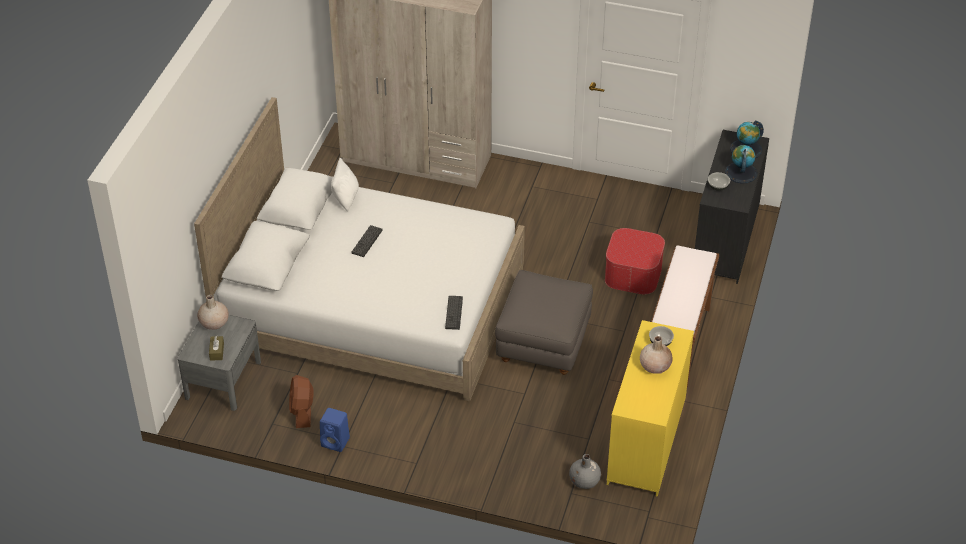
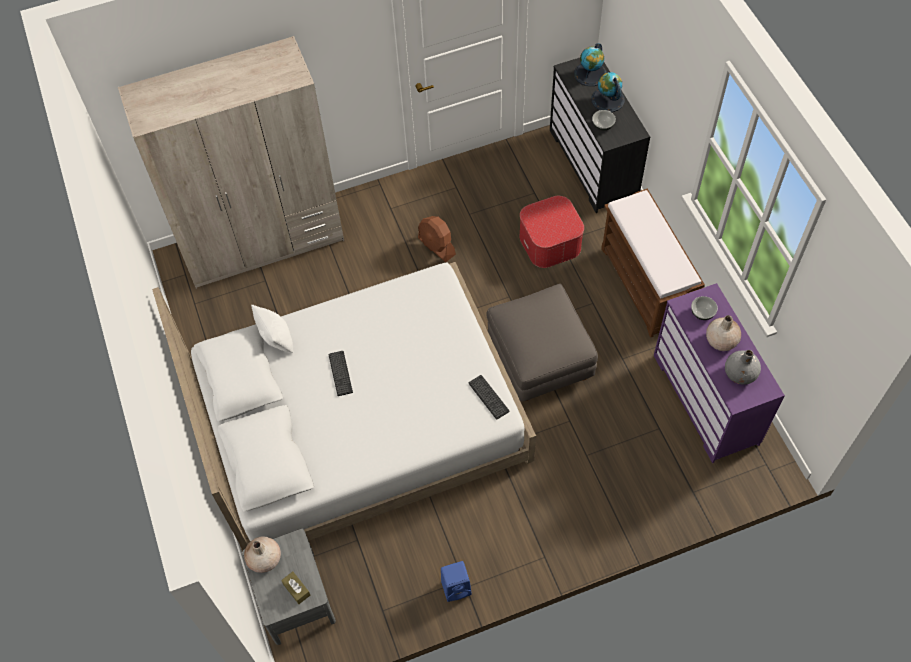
camera: 35 degrees left, 15 degrees up
(302, 411) = (398, 577): brown fan -> brown fan (436, 246)
(584, 481) = (693, 472): grey vase -> grey vase (740, 374)
(647, 443) = (706, 399): yellow dresser -> purple dresser

